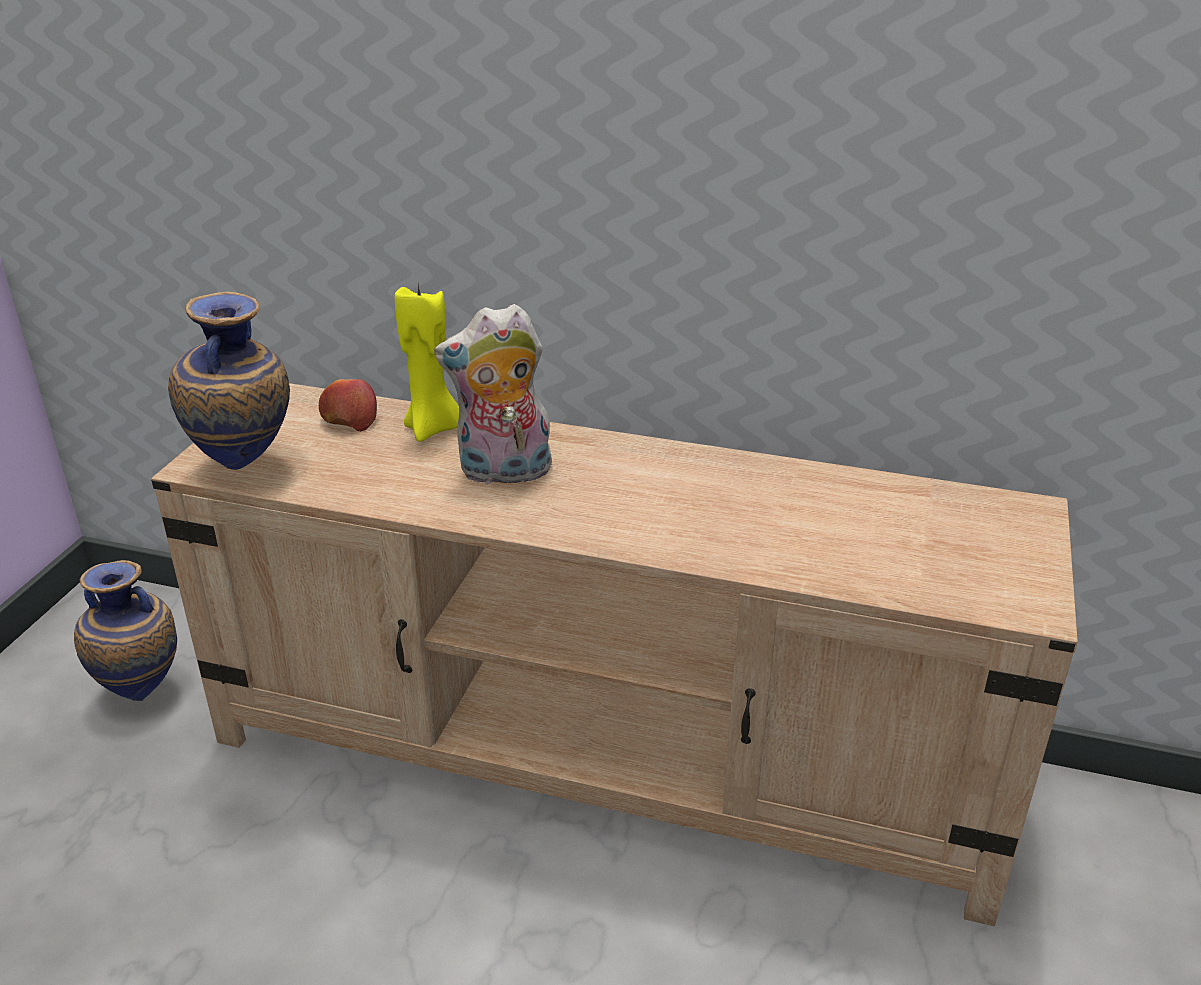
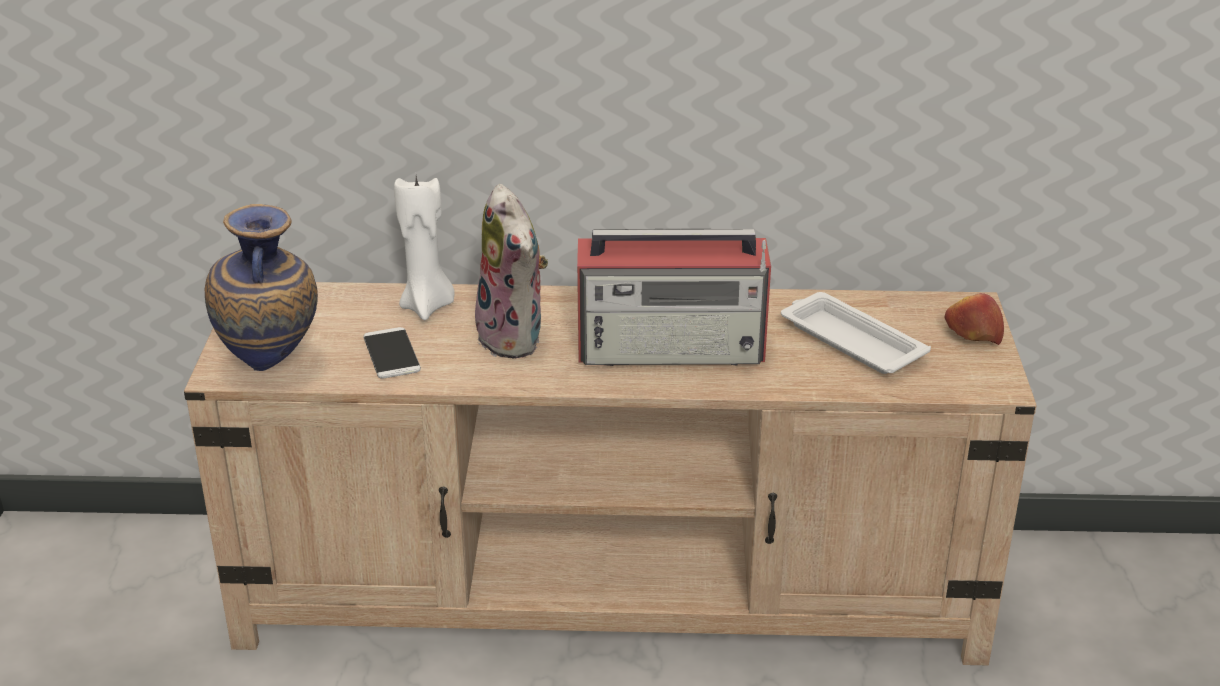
camera: 15 degrees left, 0 degrees up
(143, 691) = (128, 617): vase -> none
(349, 418) = (342, 308): apple -> apple (972, 333)
(369, 471) = (391, 354): none -> phone
(433, 429) = (428, 306): yellow candle -> white candle
(503, 473) = (516, 338): plush toy -> plush toy turned 90 degrees counterclockwise
(665, 508) = (673, 348): none -> radio
(870, 529) = (850, 341): none -> white tray

